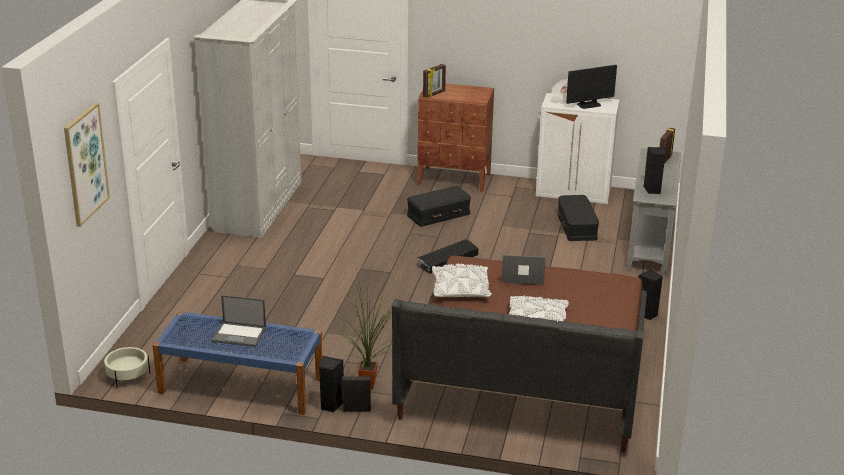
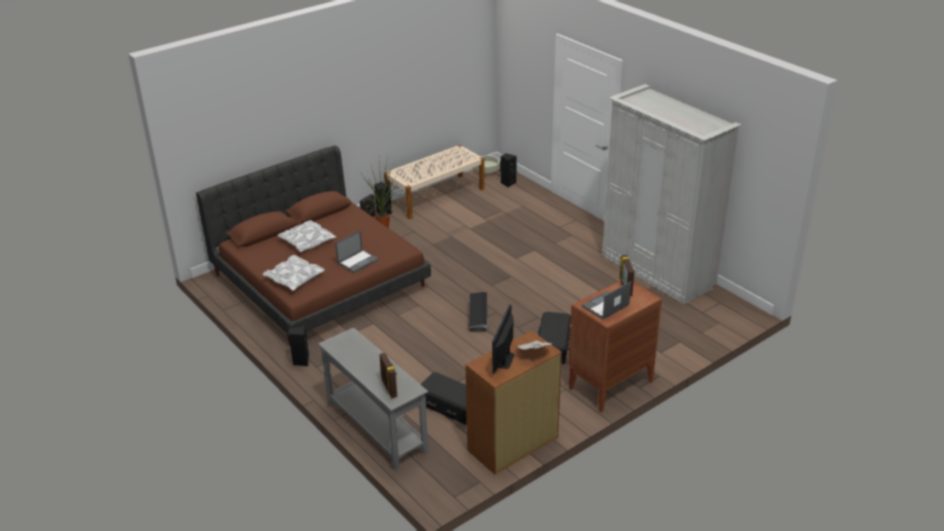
camera: 130 degrees right, 5 degrees up
(85, 164) = (522, 54): picture -> none
(240, 334) = (436, 166): laptop -> laptop (605, 306)
(241, 386) = (435, 196): blue bench -> beige bench
(460, 289) = (376, 234): white pillow -> white pillow (294, 278)
(574, 192) = (512, 444): white cabinet -> brown cabinet
(653, 190) = (353, 346): black speaker -> black speaker (507, 183)

